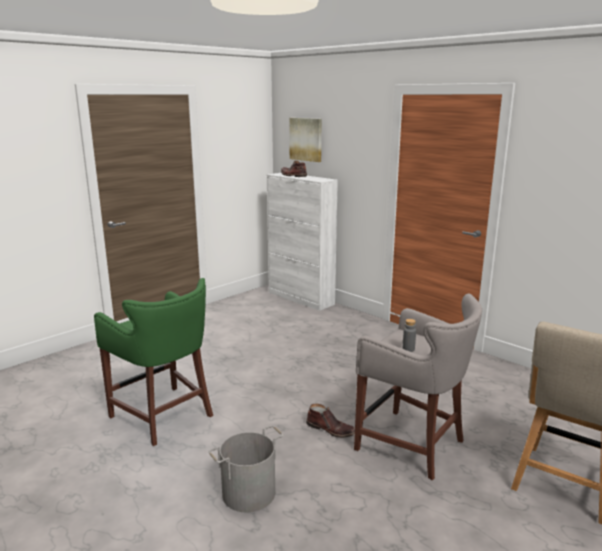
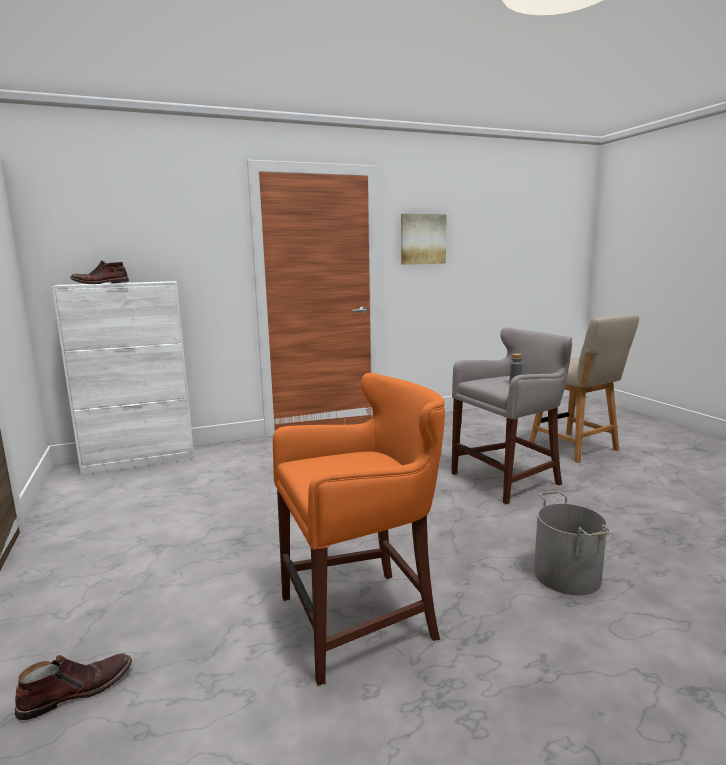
camera: 65 degrees left, 5 degrees down
(164, 416) = (362, 618): green stool -> orange stool
(306, 139) = (100, 231): picture -> picture (422, 239)
(331, 429) = (465, 507): brown boot -> brown boot (77, 690)

